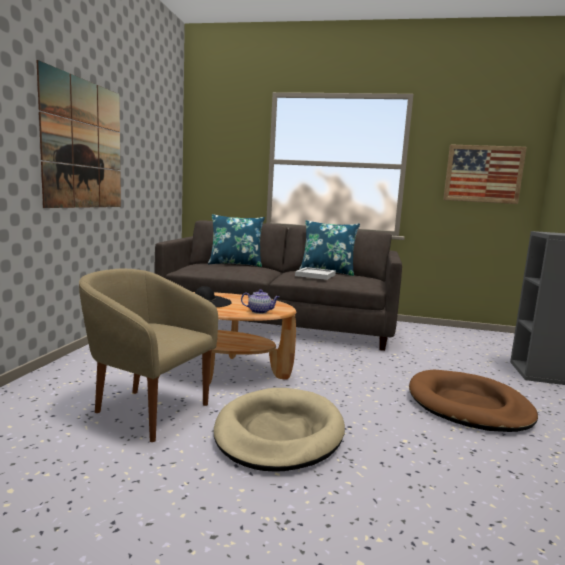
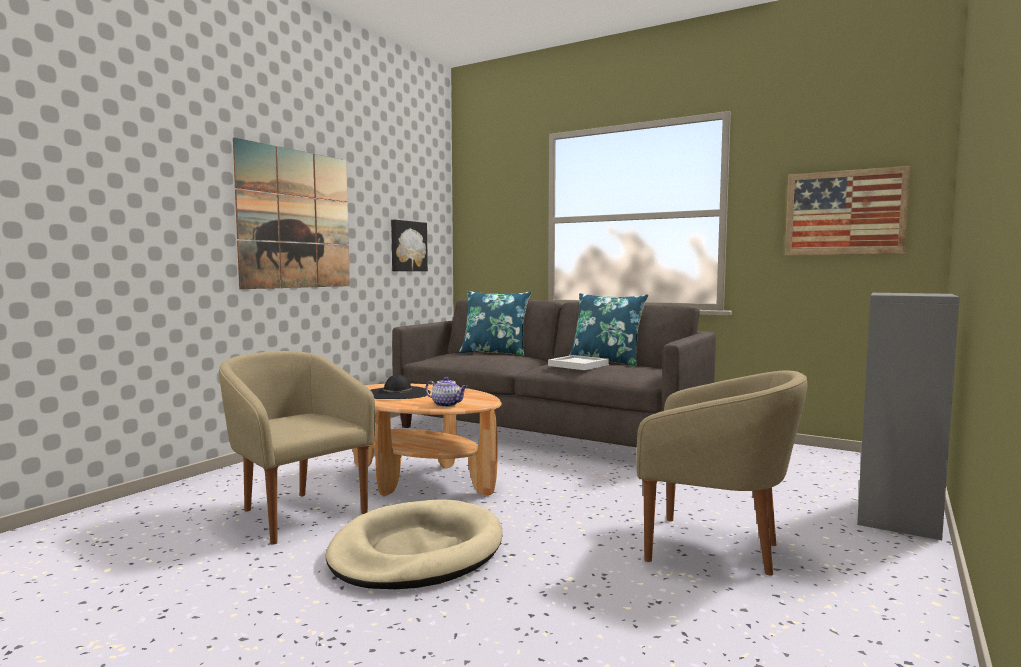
camera: 20 degrees right, 5 degrees down
(156, 174) = (407, 246): none -> picture
(468, 405) = (715, 548): brown dog bed -> beige armchair

